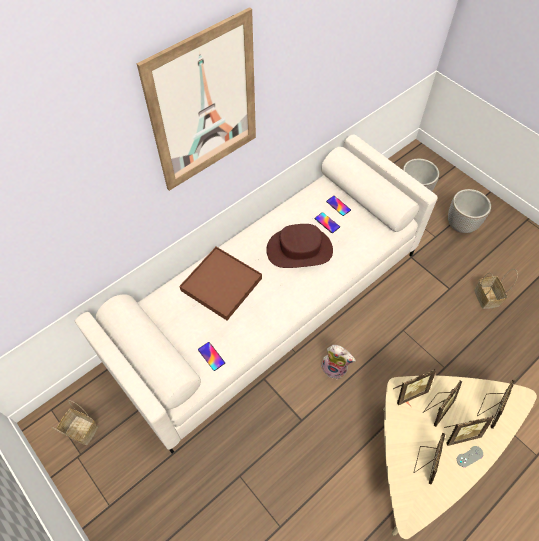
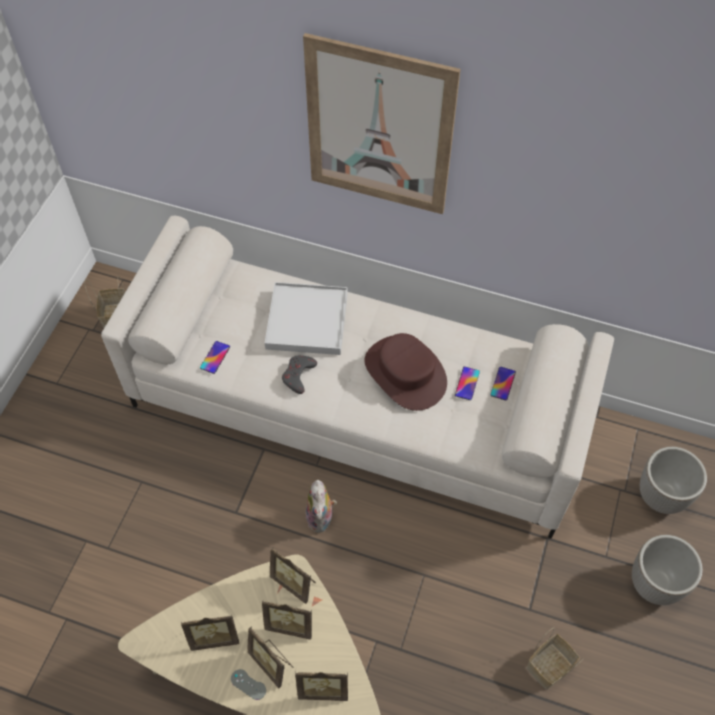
camera: 60 degrees right, 0 degrees up
(221, 284) = (307, 321): brown tray -> white tray
(261, 310) = (298, 375): none -> grey game controller

